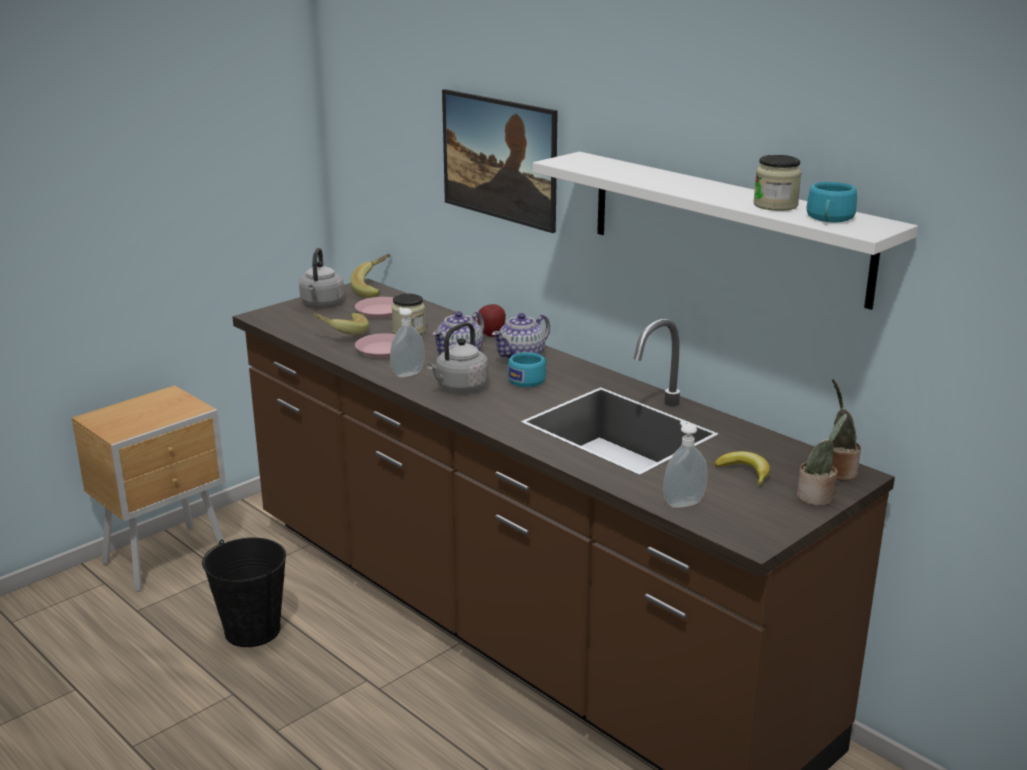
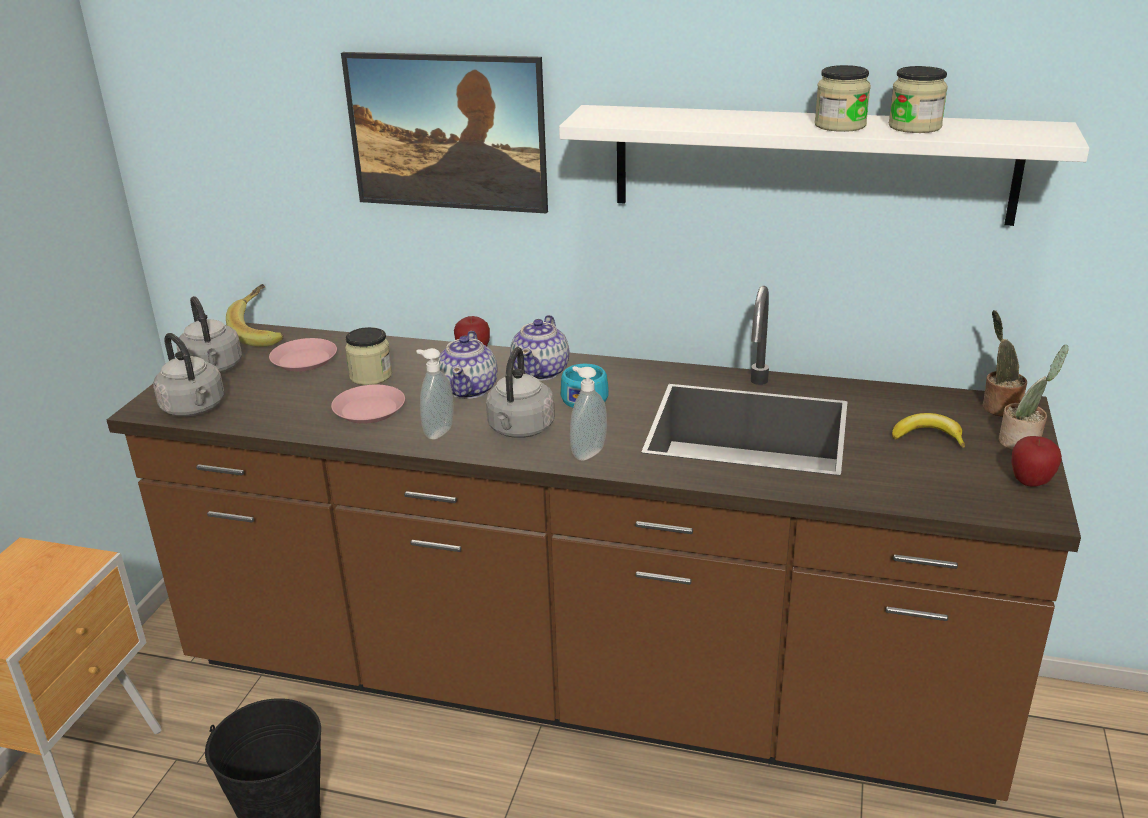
camera: 30 degrees left, 5 degrees up
(285, 323) = (195, 409): none -> grey kettle
(340, 334) = (287, 403): banana -> none
(682, 502) = (922, 493): soap dispenser -> soap dispenser (587, 453)
(722, 194) = (840, 125): none -> jar
(779, 522) = (1030, 482): none -> apple
(829, 219) = (995, 131): turquoise cup -> none

